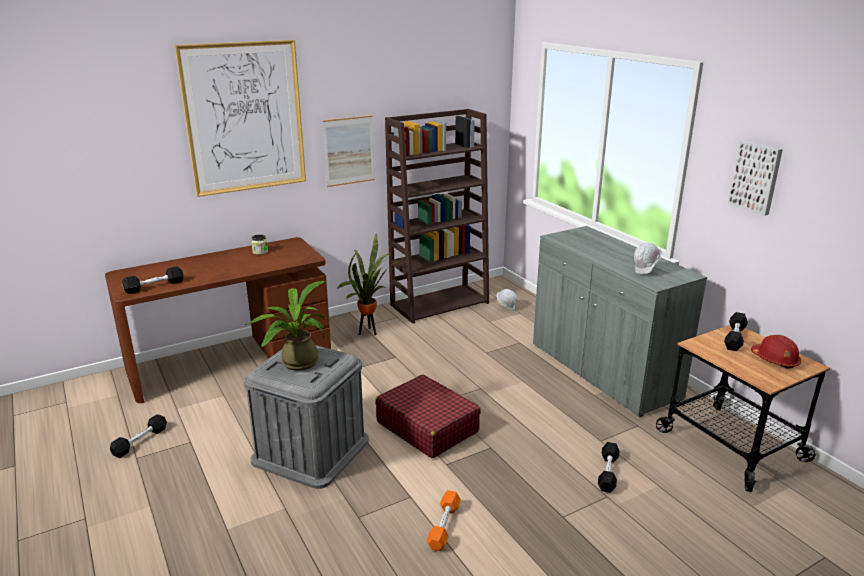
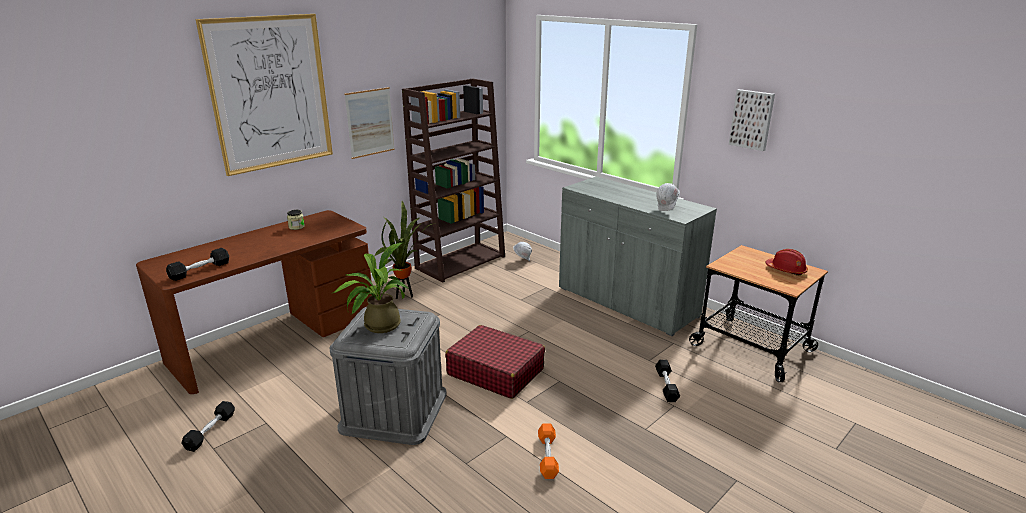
camera: 15 degrees left, 0 degrees up
(734, 338) = (747, 256): black dumbbell -> none

